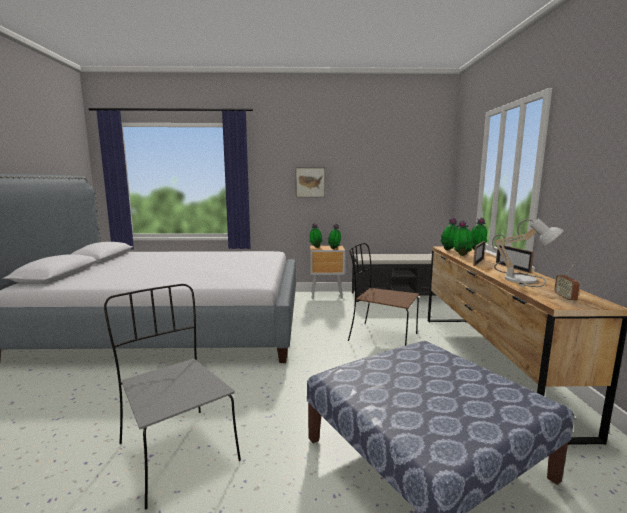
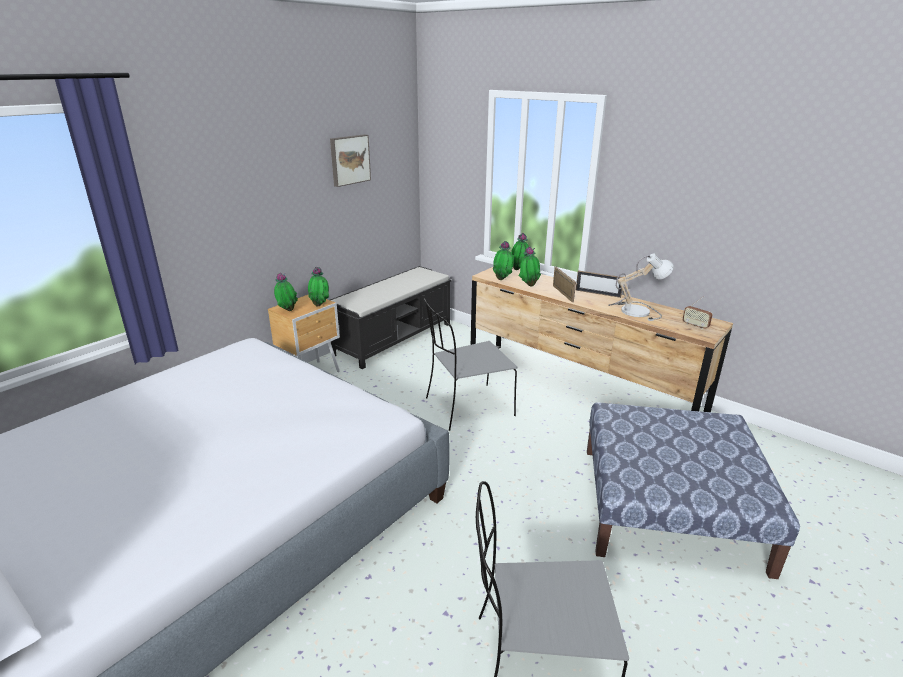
camera: 50 degrees left, 15 degrees up
(310, 182) = (249, 203): picture -> picture (349, 160)
(381, 337) = (467, 407): brown chair -> grey chair

